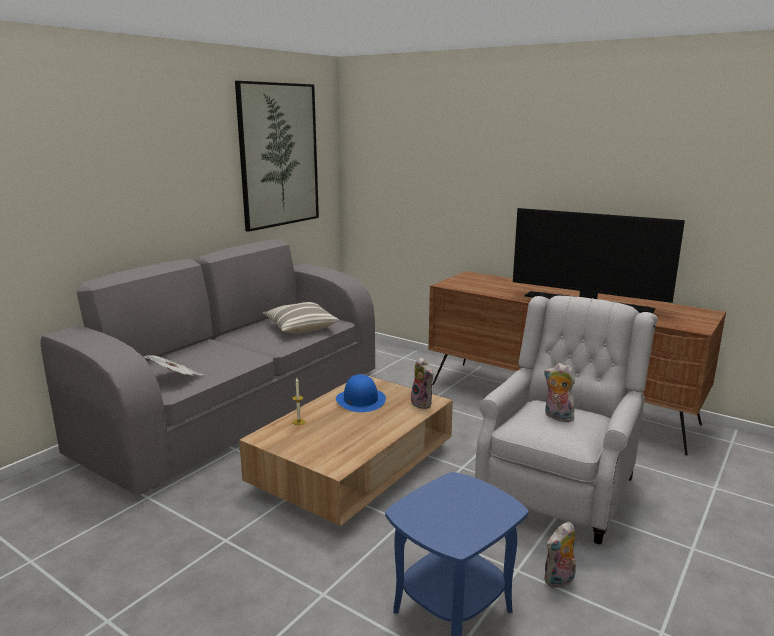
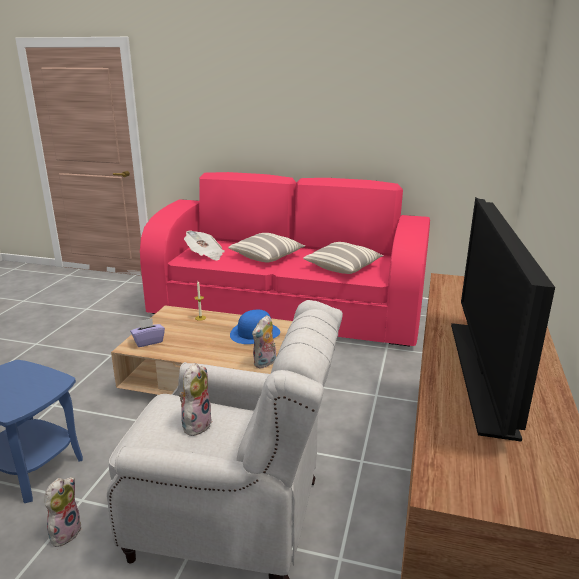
camera: 70 degrees right, 5 degrees up
(227, 351) = (267, 256): none -> pillow
(240, 410) = (286, 312): grey sofa -> pink sofa
(279, 155) = (424, 98): picture -> none
(332, 456) = (148, 341): none -> purple tissue box
(559, 581) = (65, 531): plush toy -> plush toy turned 75 degrees clockwise

